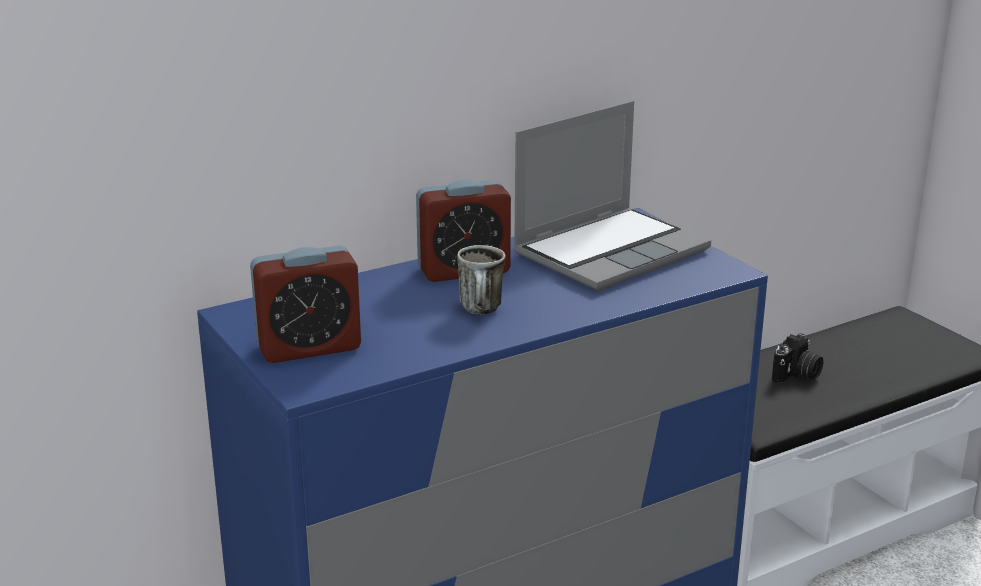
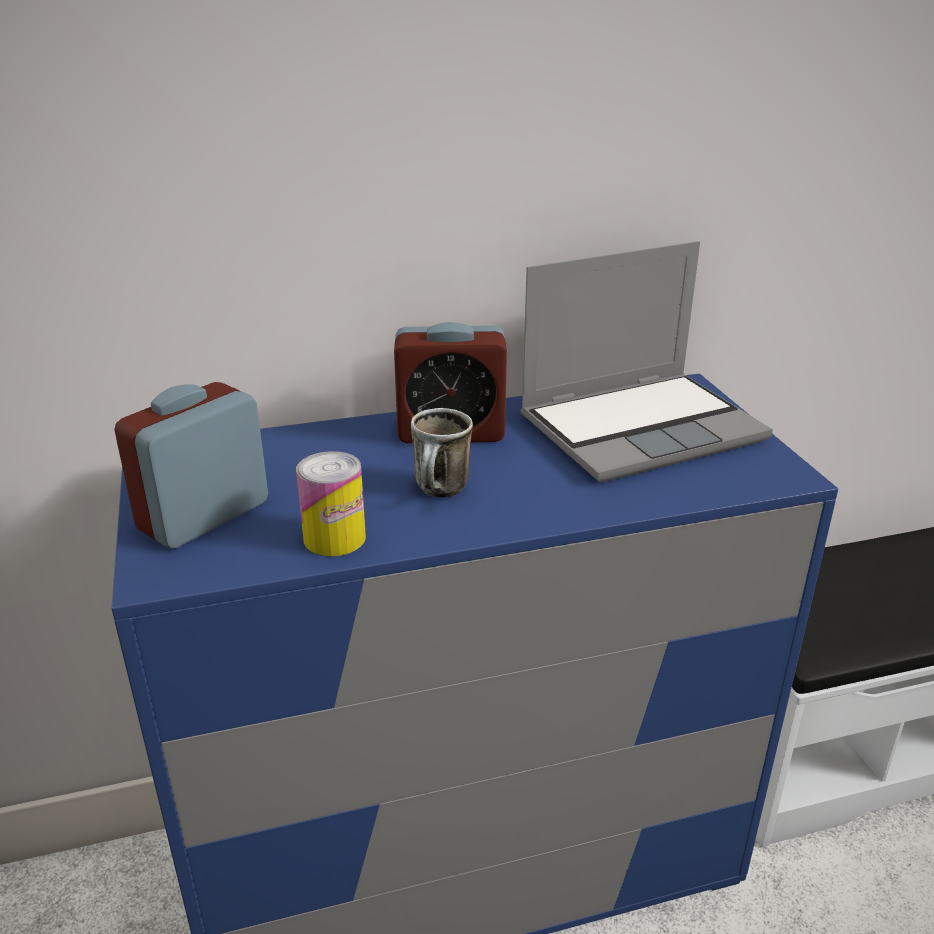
camera: 15 degrees right, 5 degrees up
(309, 347) = (204, 516): alarm clock -> alarm clock turned 135 degrees clockwise
(421, 348) = (334, 538): none -> can
(797, 375) = (877, 585): camera -> none

